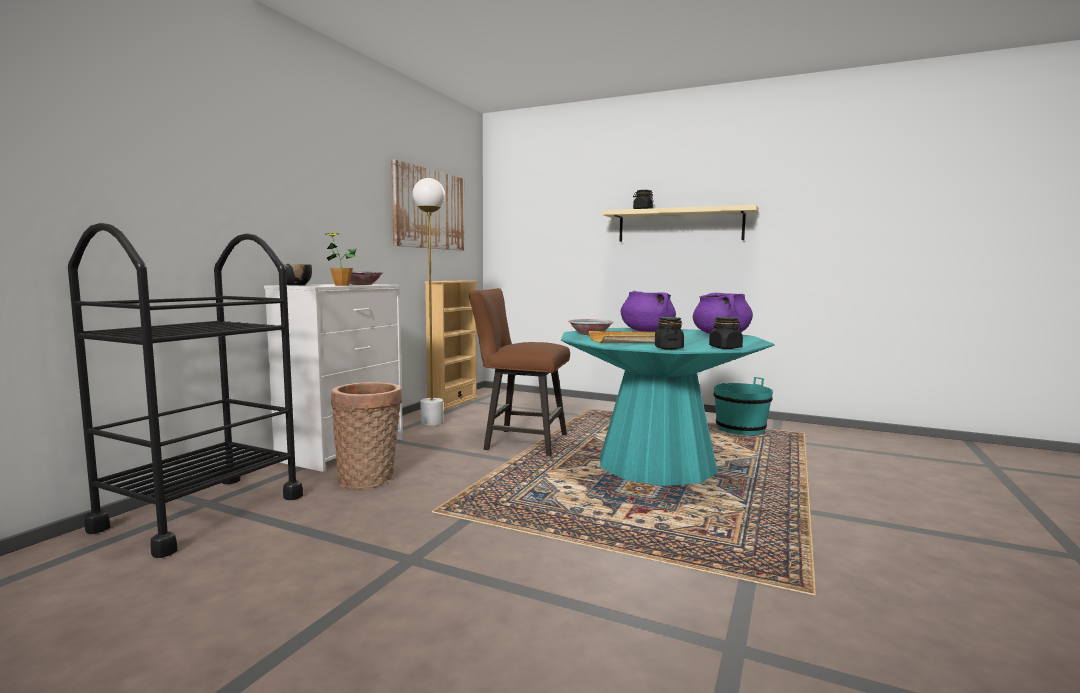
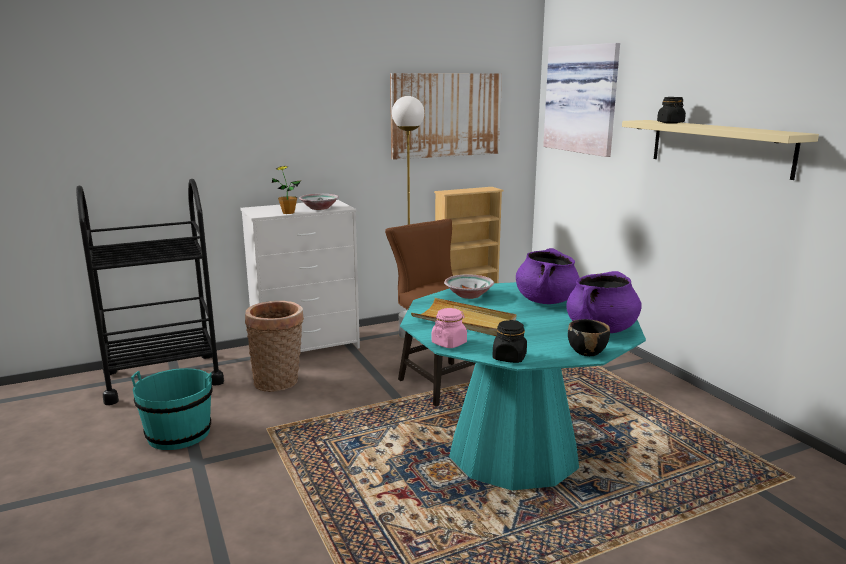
camera: 40 degrees right, 10 degrees up
(296, 285) = (263, 208): black bowl -> black bowl (587, 351)
(537, 203) = (583, 99): none -> picture
(668, 348) = (449, 343): black jar -> pink jar
(740, 429) = (712, 441): turquoise bucket -> turquoise bucket (179, 434)

